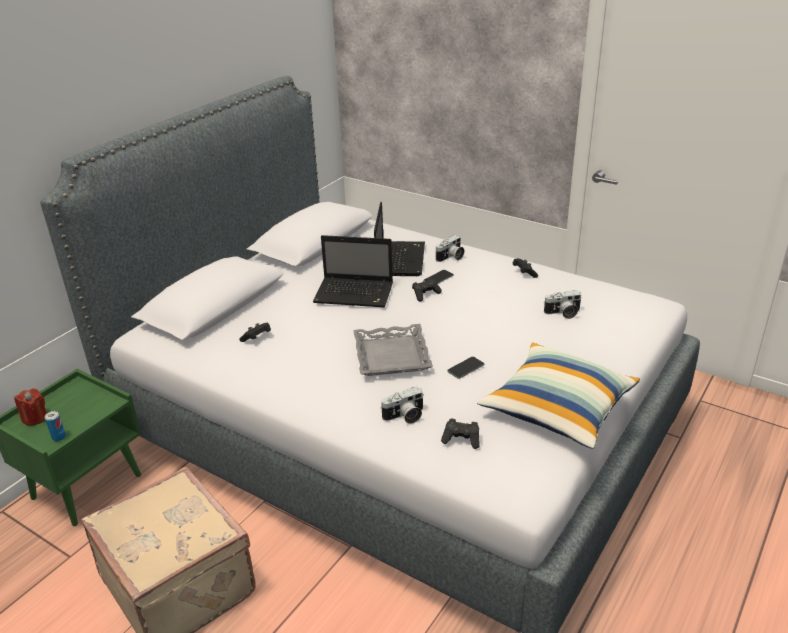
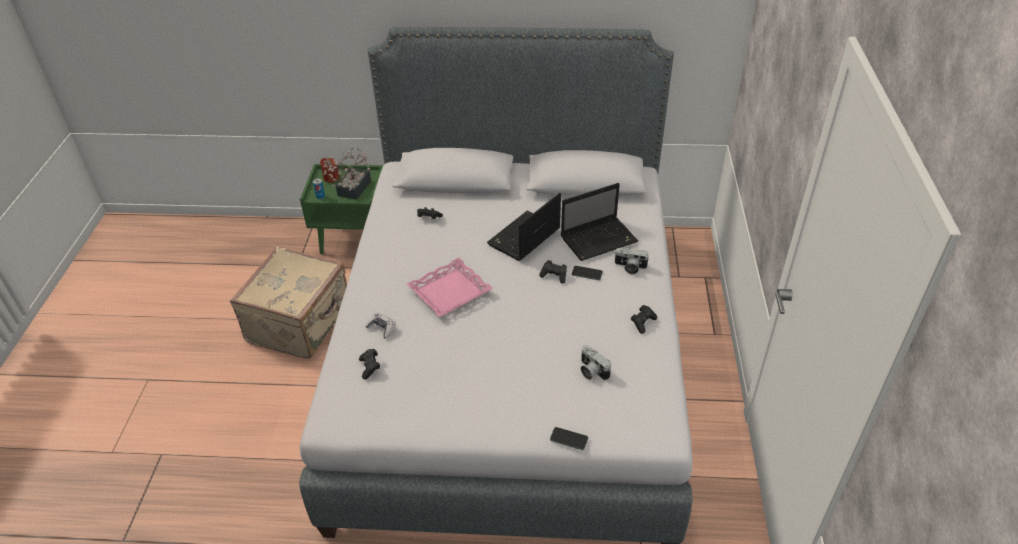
camera: 60 degrees right, 10 degrees up
(84, 408) = (352, 190): none -> potted plant
(355, 294) = (523, 238): laptop -> laptop turned 60 degrees clockwise
(391, 356) = (450, 291): grey tray -> pink tray
(405, 416) = (382, 328): camera -> game controller
(465, 368) = (459, 337): phone -> phone (569, 439)
(557, 409) = (442, 410): pillow -> none

